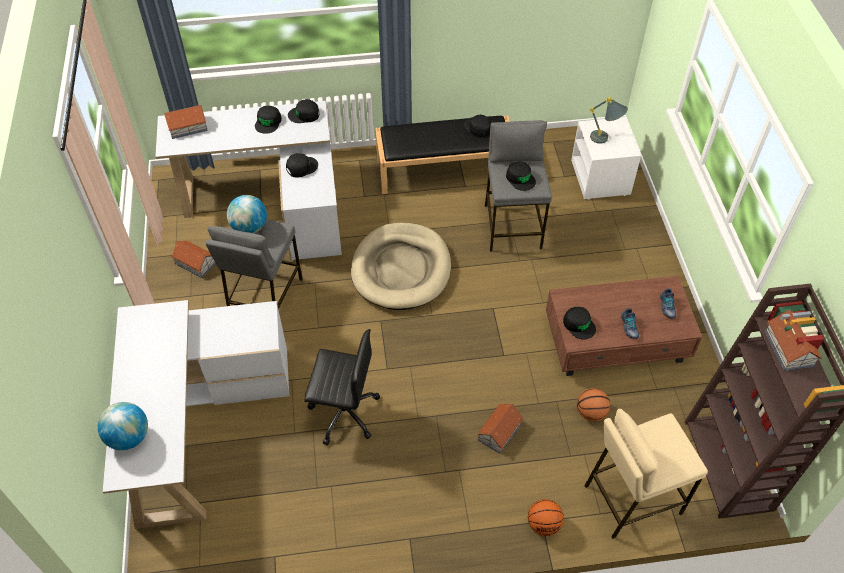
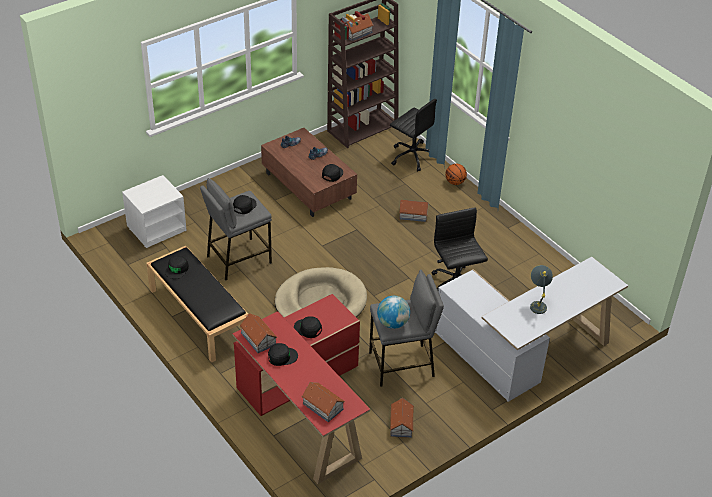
camera: 120 degrees left, 10 degrees down
(129, 437) = (591, 291): globe -> none
(272, 202) = (305, 407): white desk -> red desk
(304, 115) = (258, 338): black cap -> toy house
(591, 412) = (369, 183): basketball -> none
(605, 139) = (156, 195): grey table lamp -> grey table lamp (537, 303)
(631, 498) = (412, 156): beige stool -> black office chair

